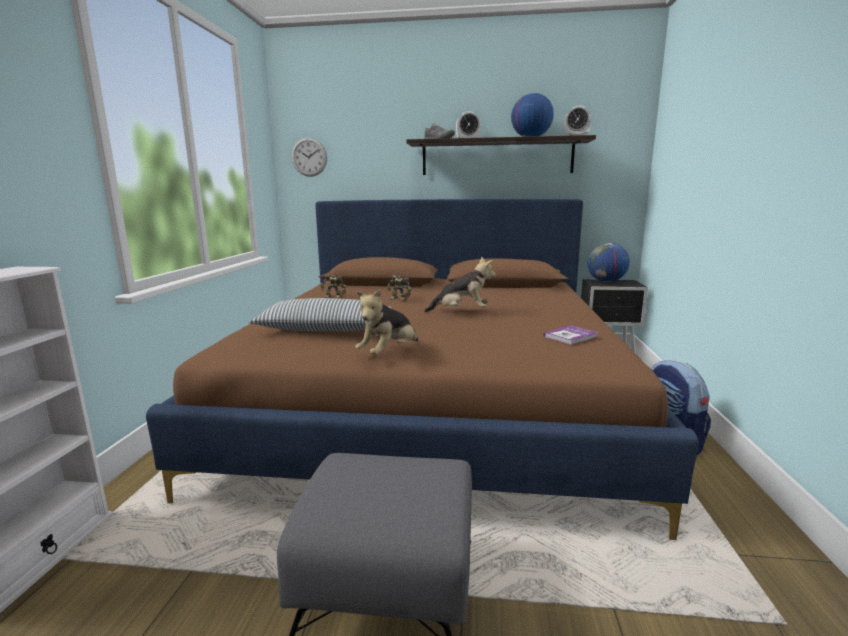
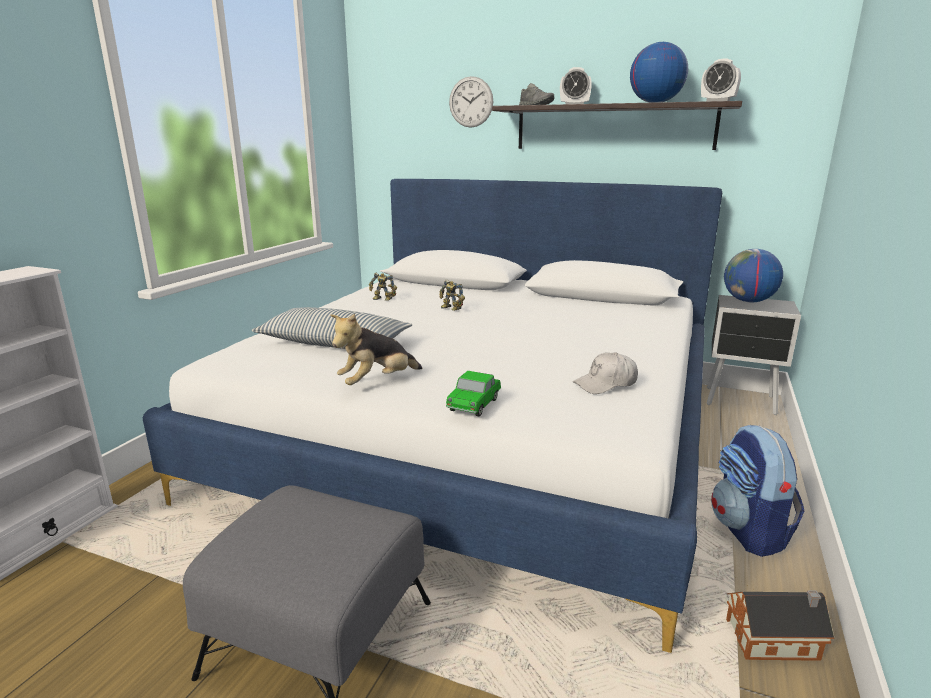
camera: 15 degrees right, 5 degrees up
(309, 157) = (388, 124): wall clock -> wall clock (471, 102)
(432, 402) = (480, 434): brown bed -> white bed
(461, 311) = (506, 334): plush toy -> none
(487, 360) = (474, 405): none -> toy car
(570, 336) = (605, 384): book -> white cap
(737, 515) = (775, 640): none -> toy house

